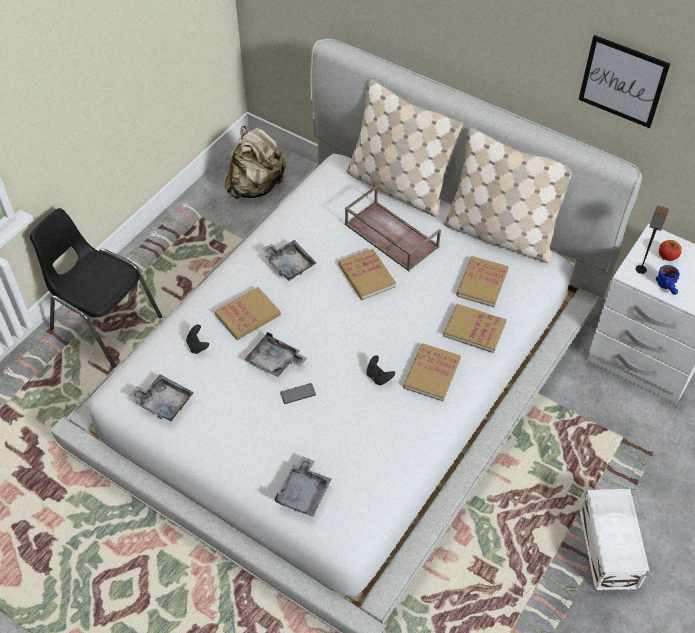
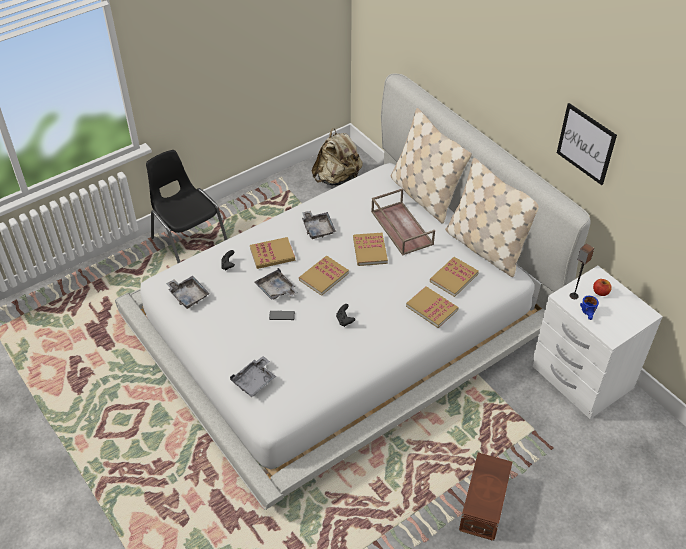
camera: 20 degrees right, 5 degrees down
(432, 373) = (384, 329): book -> book (323, 277)
(609, 547) = (485, 504): white storage box -> brown storage box

